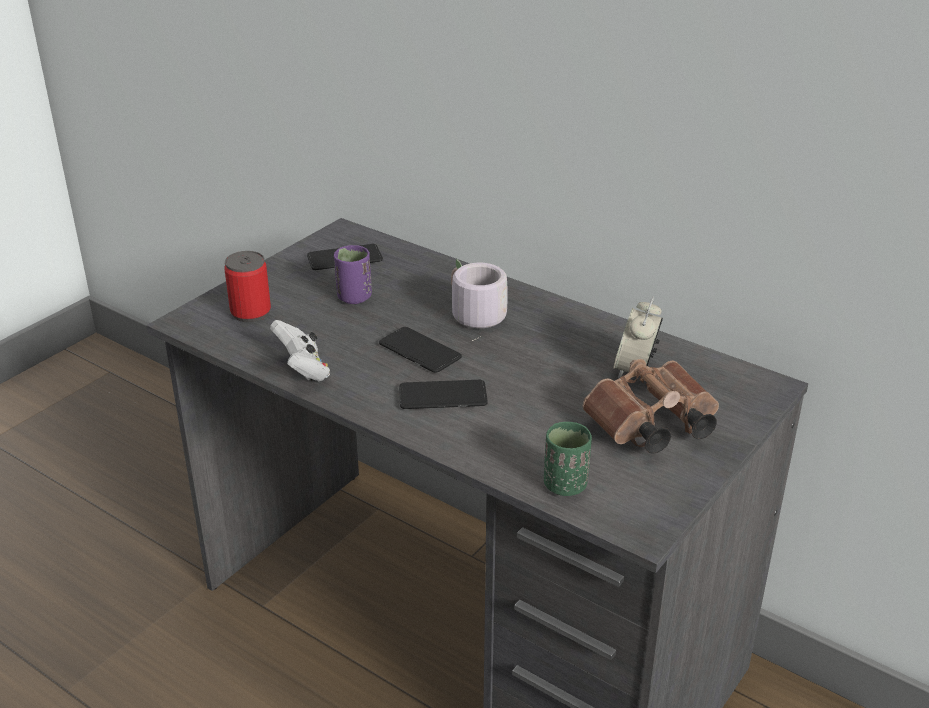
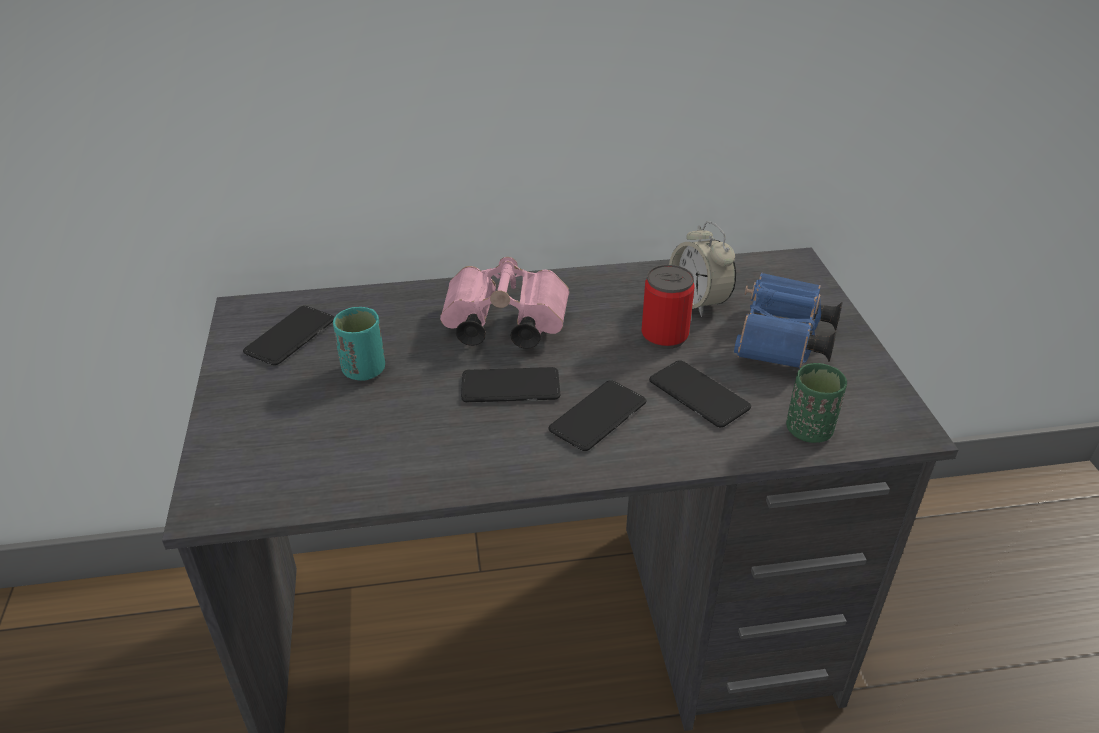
camera: 45 degrees left, 5 degrees up
(251, 313) = (276, 449): can -> can (664, 336)
(303, 370) = (432, 475): white game controller -> none
(354, 297) = (364, 370): purple cup -> turquoise cup
(472, 315) = (501, 326): grey mug -> pink binoculars
(529, 422) = (699, 395): none -> phone
(649, 428) = (782, 343): brown binoculars -> blue binoculars

